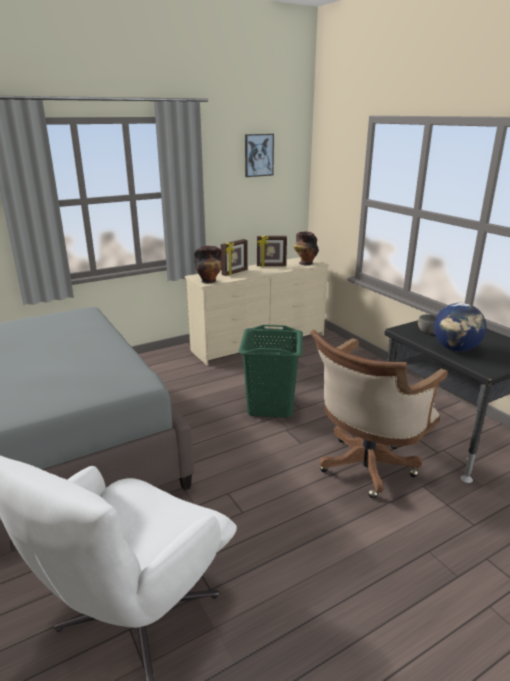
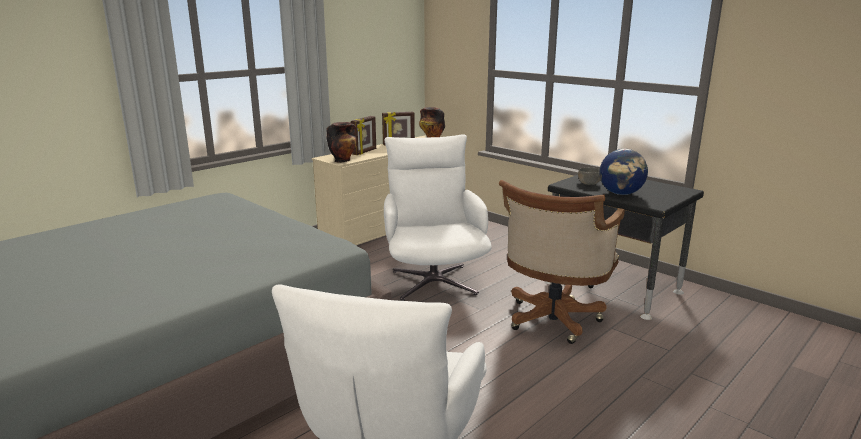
camera: 15 degrees left, 5 degrees down
(258, 155) = (376, 29): picture -> none
(271, 405) = (433, 282): green laundry basket -> white armchair

